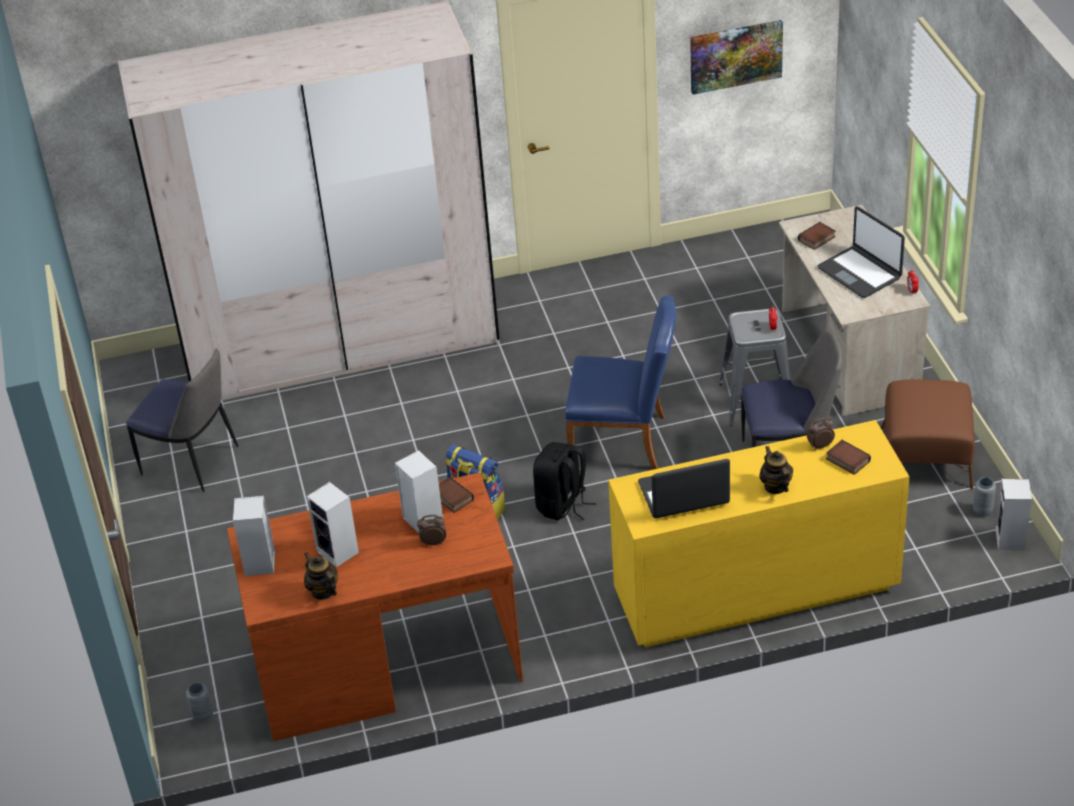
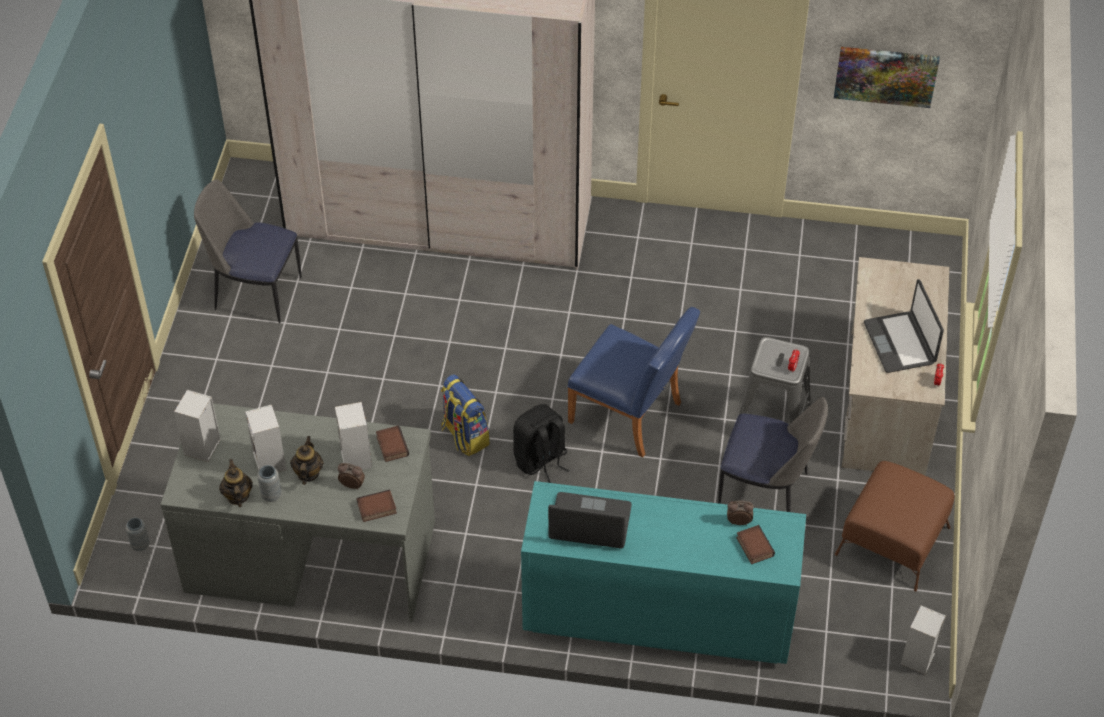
camera: 20 degrees right, 10 degrees up
(192, 462) = (255, 292): chair -> chair turned 150 degrees clockwise
(385, 662) = (310, 554): brown desk -> grey desk
(754, 593) = (656, 617): yellow dresser -> turquoise dresser
(775, 486) = (674, 548): teapot -> teapot (308, 473)
(817, 239) = (882, 290): book -> book (376, 509)
(982, 510) = (911, 618): grey vase -> grey vase (271, 495)

